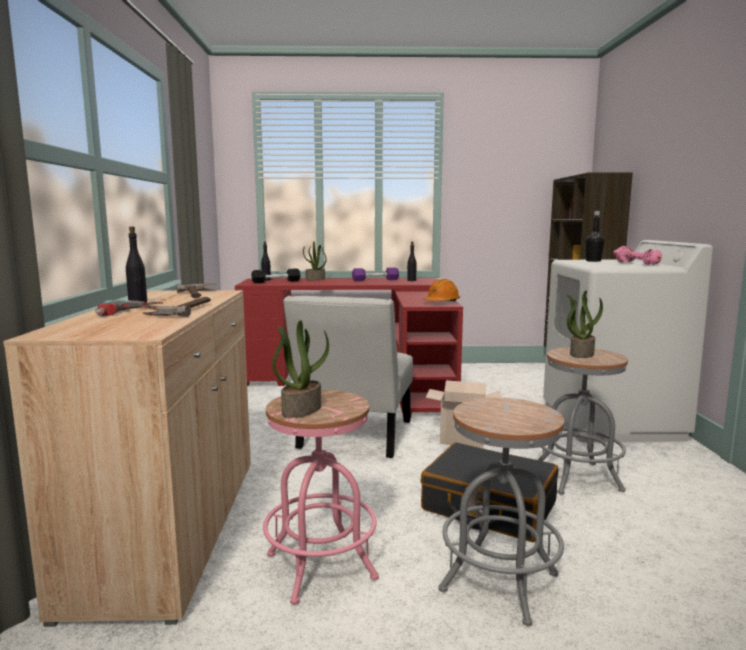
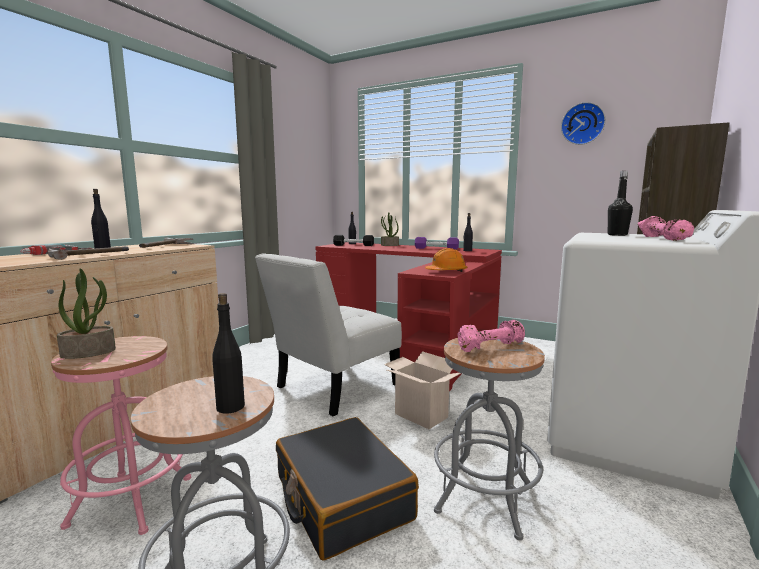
camera: 30 degrees right, 0 degrees up
(499, 157) = (582, 124): none -> wall clock
(533, 413) = (230, 407): none -> black bottle
(581, 354) = (490, 346): potted plant -> pink dumbbell

